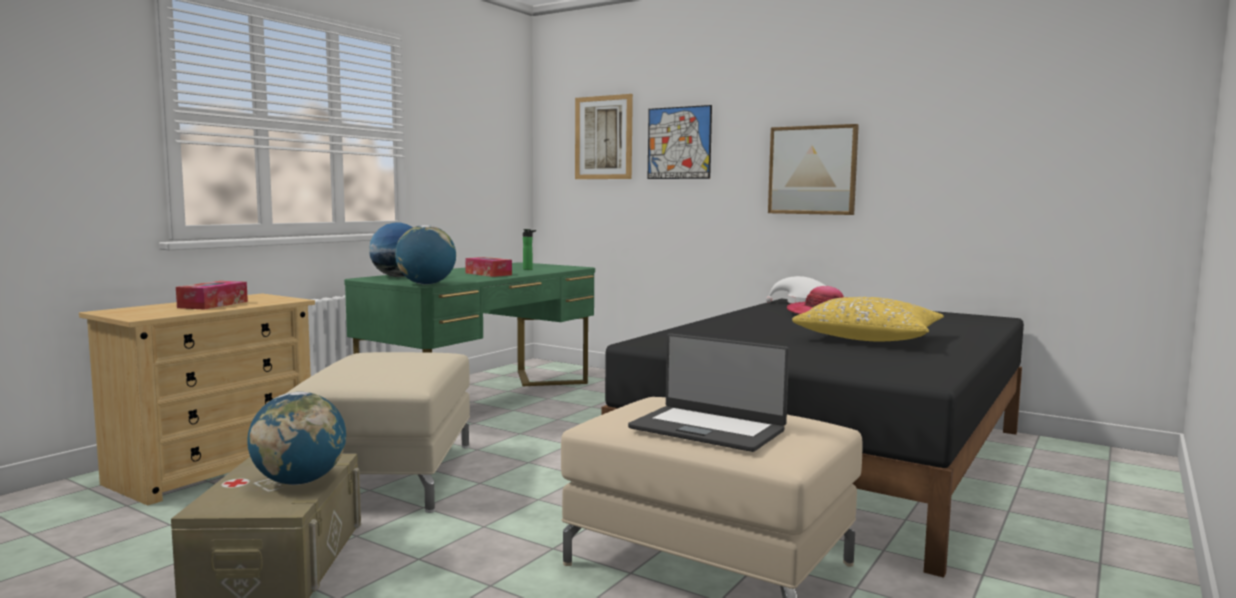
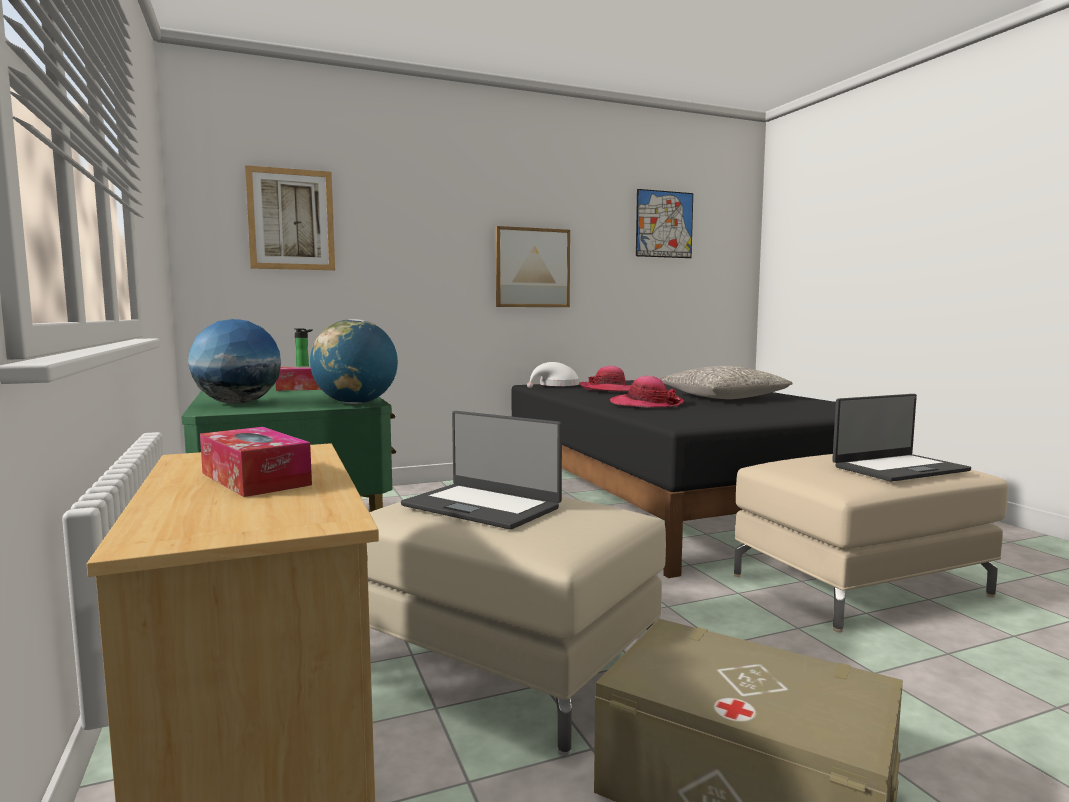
camera: 55 degrees left, 0 degrees up
(300, 481) = (758, 664): globe -> none
(383, 360) = (482, 506): none -> laptop
(679, 143) = (395, 233): picture -> picture (664, 224)
(745, 328) = (646, 404): none -> hat
(869, 338) = (723, 398): yellow pillow -> grey pillow

